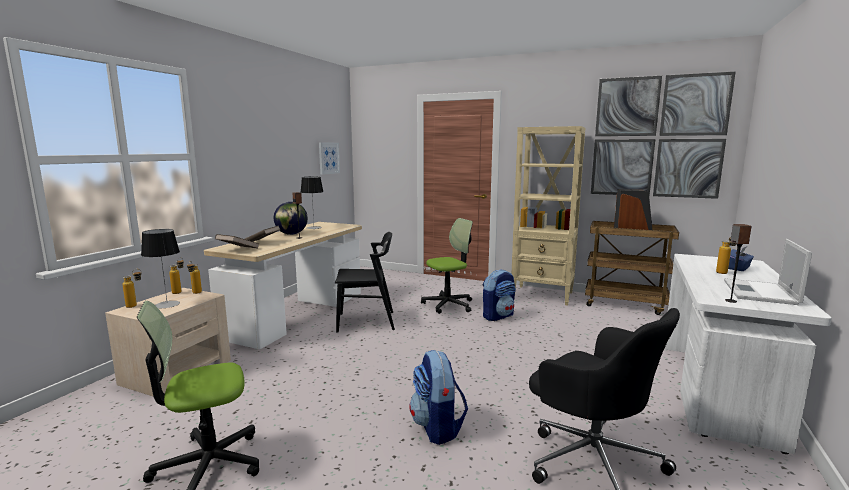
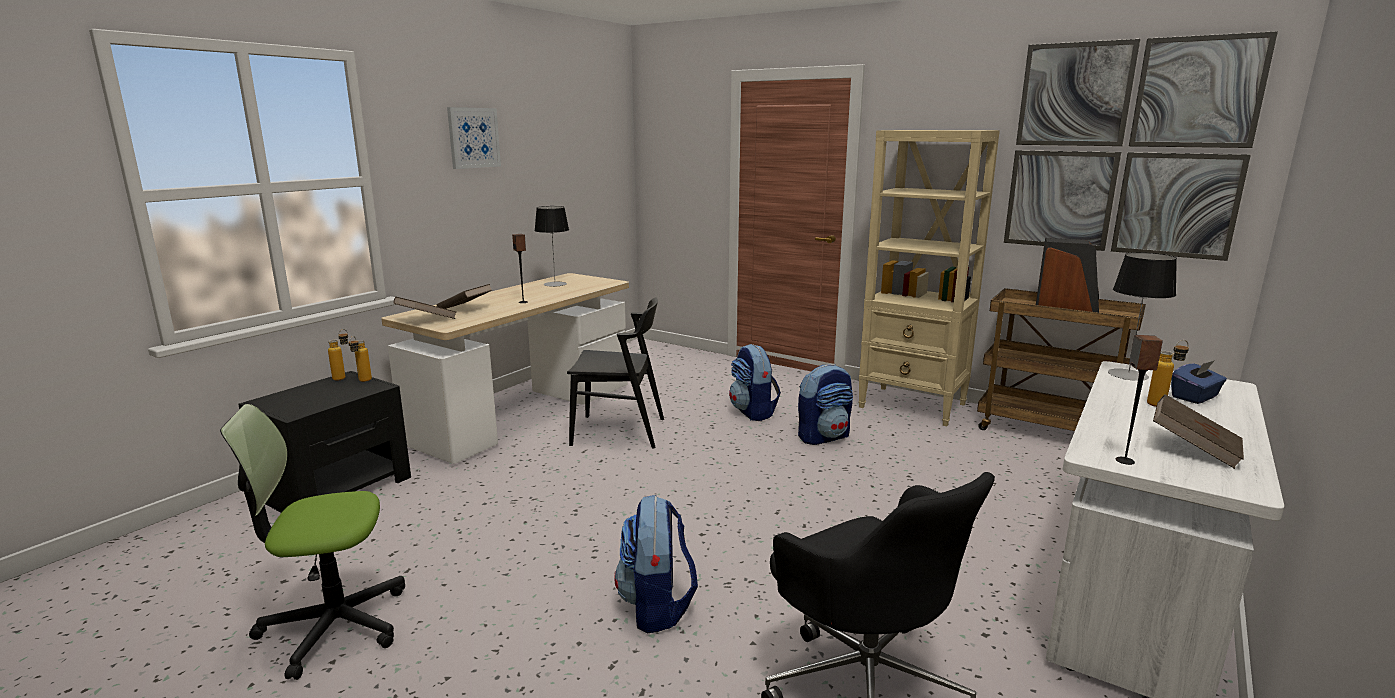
camera: 10 degrees right, 5 degrees up
(136, 305) = (279, 396): bottle -> none
(167, 304) = (319, 397): table lamp -> table lamp (1128, 375)
(177, 371) = (338, 488): beige nightstand -> black nightstand
(291, 234) = (516, 295): globe -> none
(328, 158) = (592, 172): picture -> picture (473, 138)
(448, 305) = (753, 412): office chair -> backpack
(760, 293) = (1193, 449): laptop -> brown book

